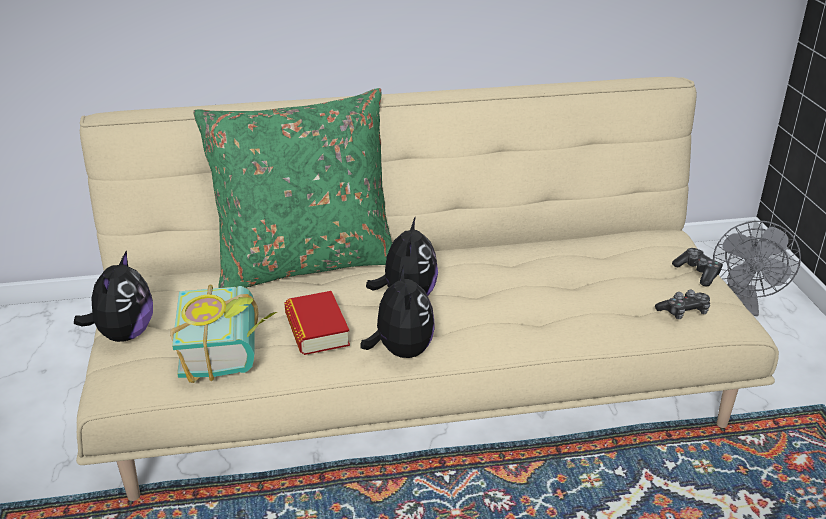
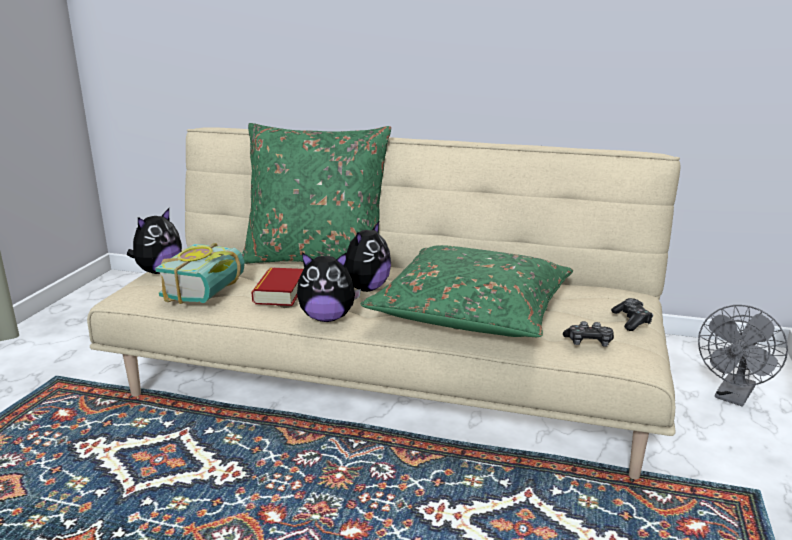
camera: 25 degrees right, 10 degrees down
(401, 351) = (327, 318): plush toy -> plush toy turned 75 degrees clockwise
(543, 299) = (471, 311): none -> green pillow

